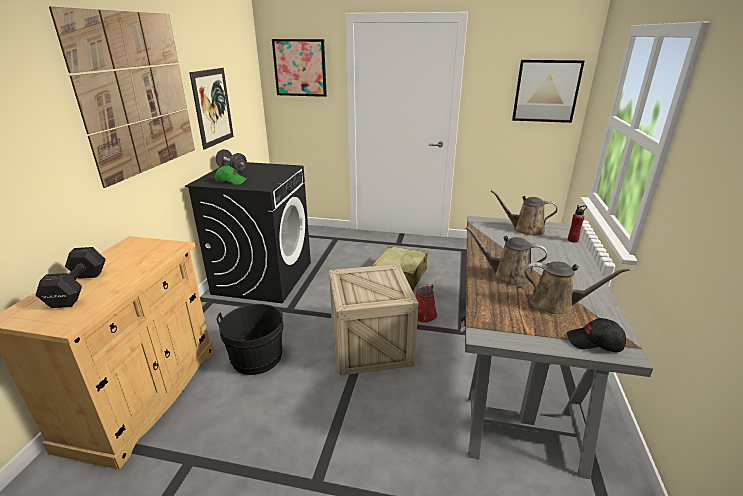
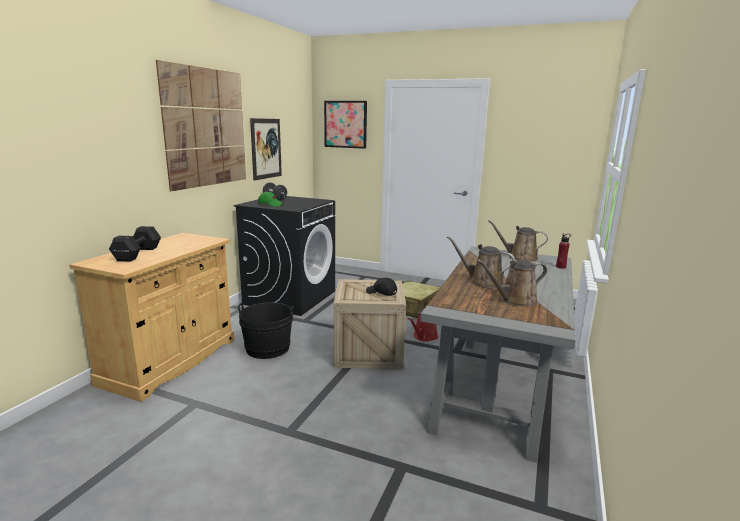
camera: 10 degrees right, 10 degrees down
(546, 91) = (562, 147): picture -> none
(556, 305) = (515, 300): brown watering can -> brown watering can turned 135 degrees clockwise
(594, 343) = (533, 322): black cap -> black cap (381, 293)

